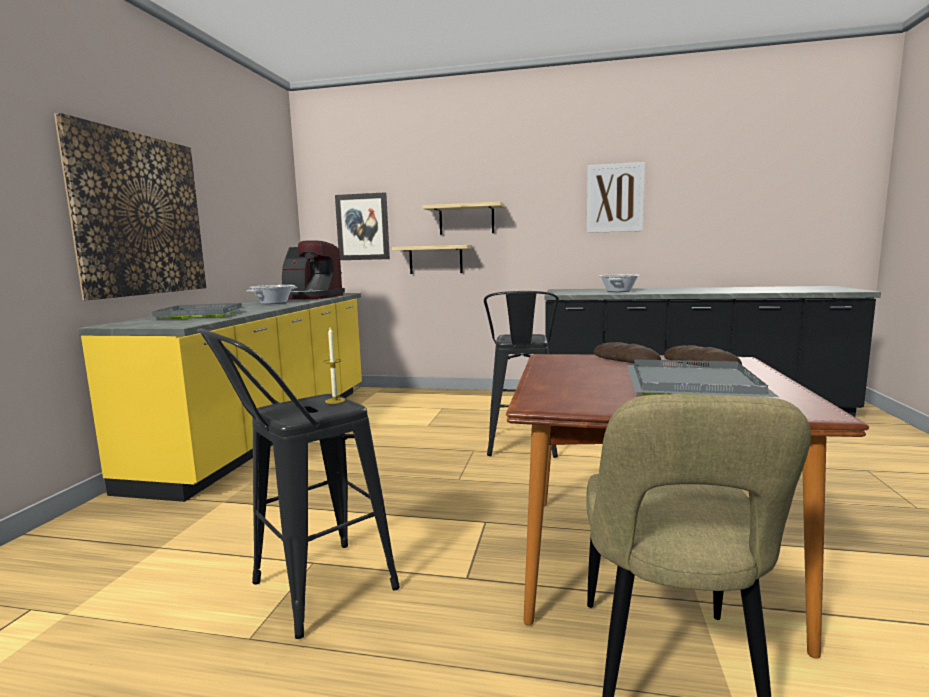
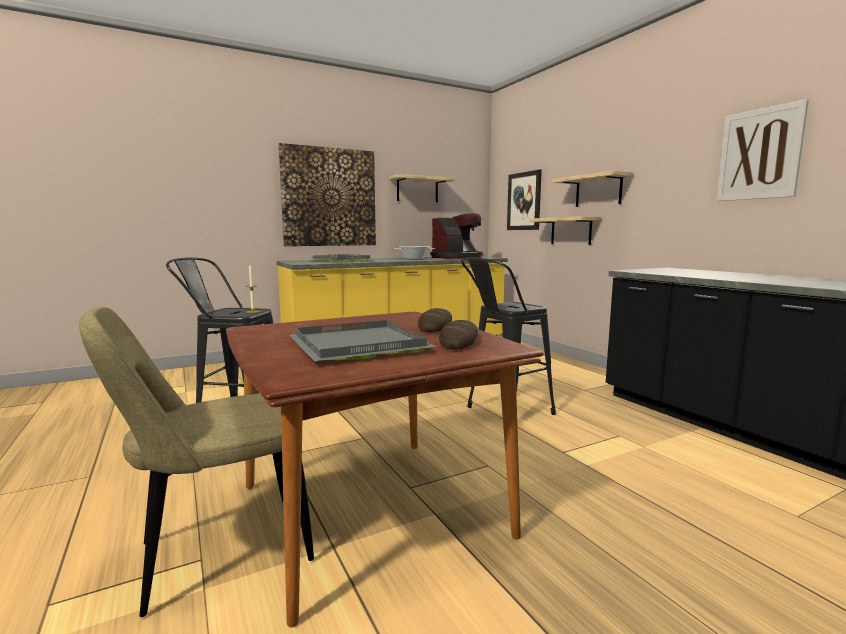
camera: 50 degrees right, 0 degrees up
(238, 208) = (417, 190): none -> shelf
(311, 297) = (458, 258): coffee machine -> coffee machine turned 105 degrees counterclockwise
(619, 291) = (714, 275): cooking pot -> none

